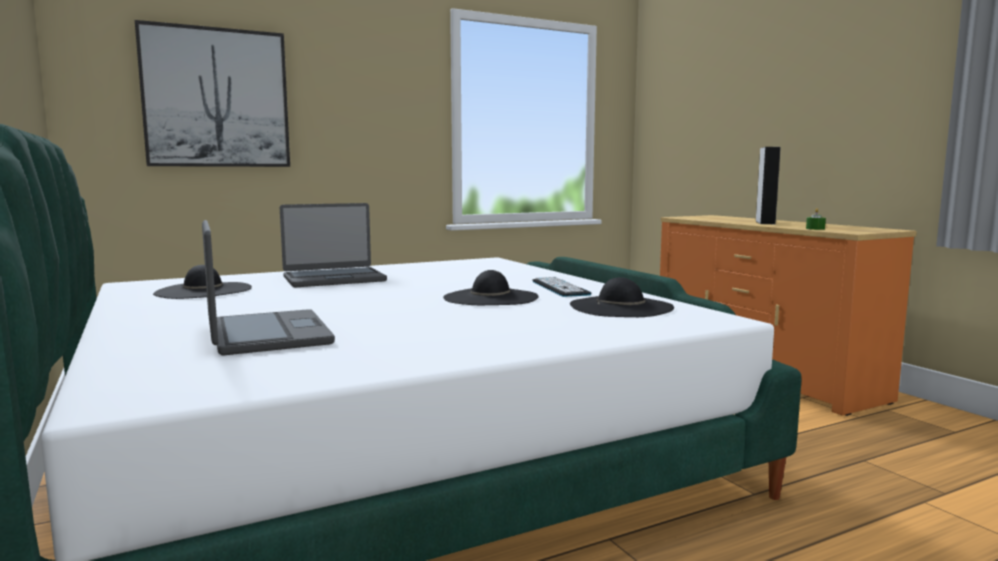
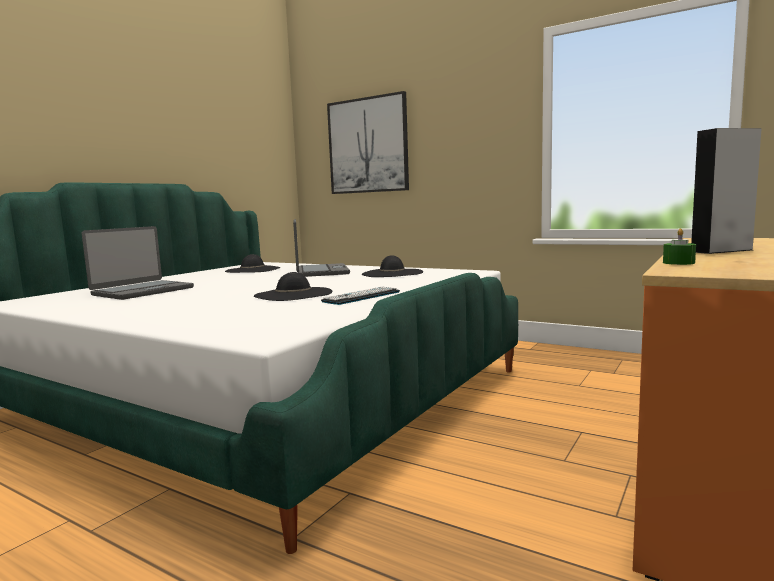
camera: 60 degrees right, 0 degrees up
(334, 279) = (321, 272): laptop -> laptop turned 135 degrees counterclockwise
(621, 307) = (292, 315): black hat -> black hat (392, 273)

